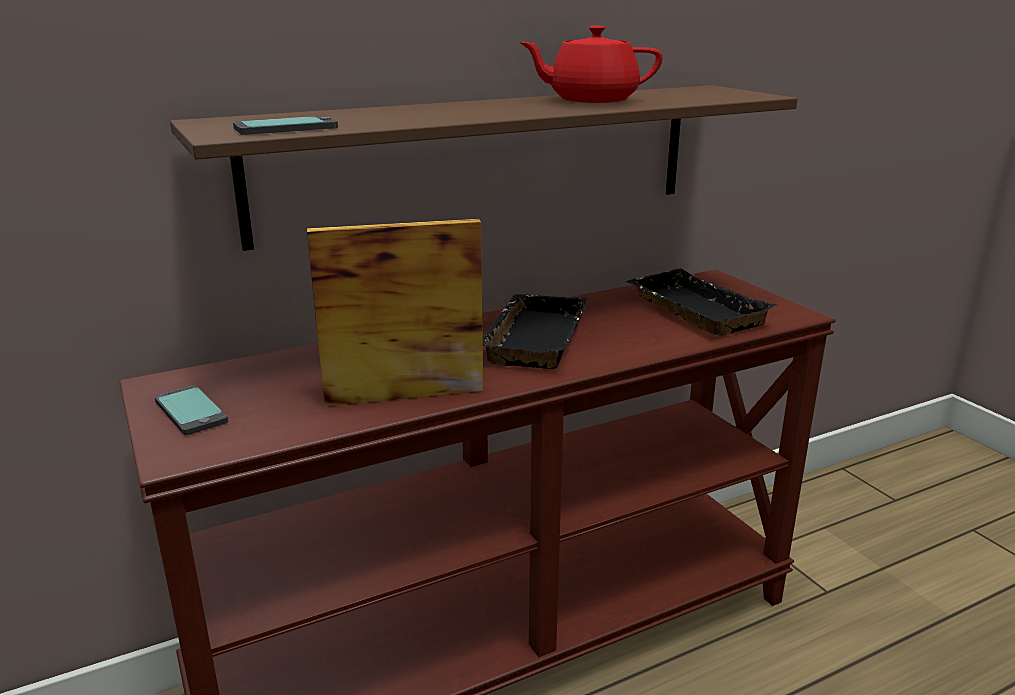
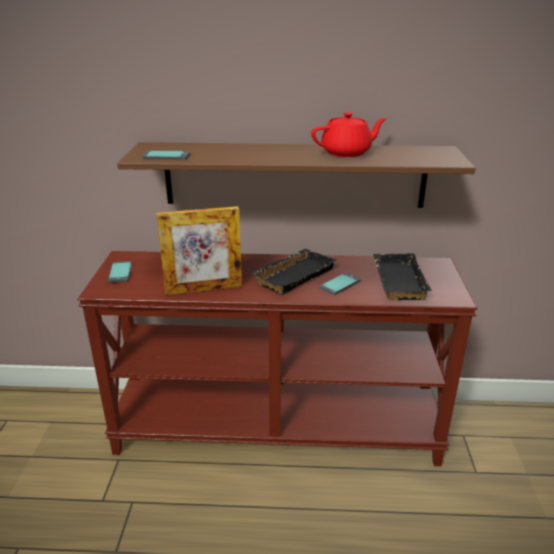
camera: 30 degrees right, 5 degrees up
(404, 395) = (203, 289): picture frame -> picture frame turned 150 degrees clockwise
(591, 100) = (347, 152): red teapot -> red teapot turned 135 degrees clockwise
(621, 334) = (340, 284): none -> phone

